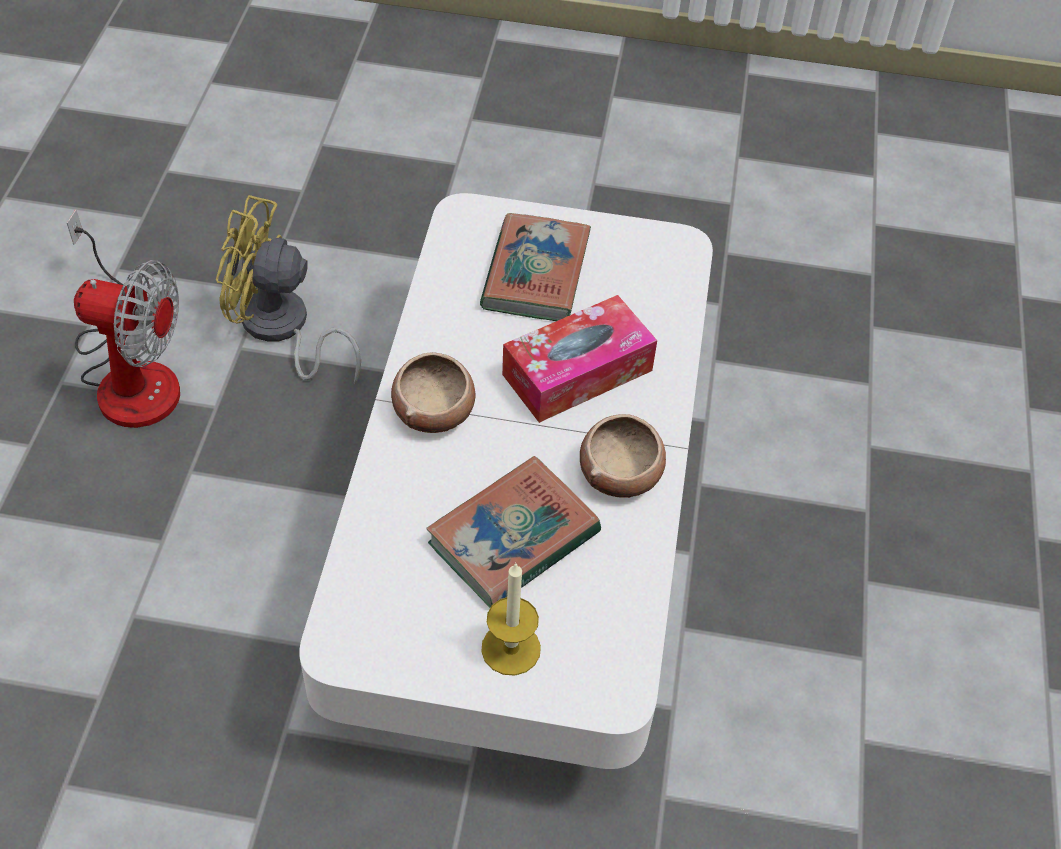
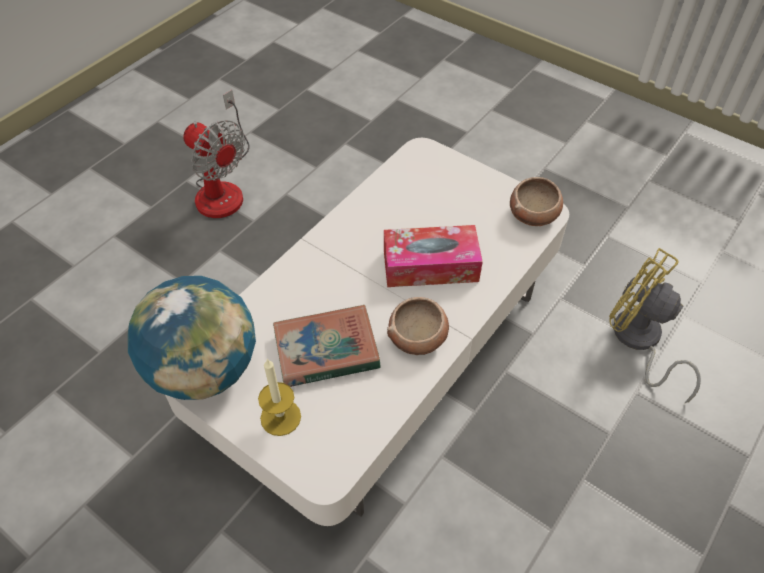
camera: 30 degrees right, 0 degrees up
(280, 330) = (313, 191): yellow fan -> yellow fan (638, 341)
(364, 632) = (204, 370): none -> globe
(434, 410) = (330, 256): bowl -> bowl (534, 214)
(535, 274) = (442, 199): book -> none

